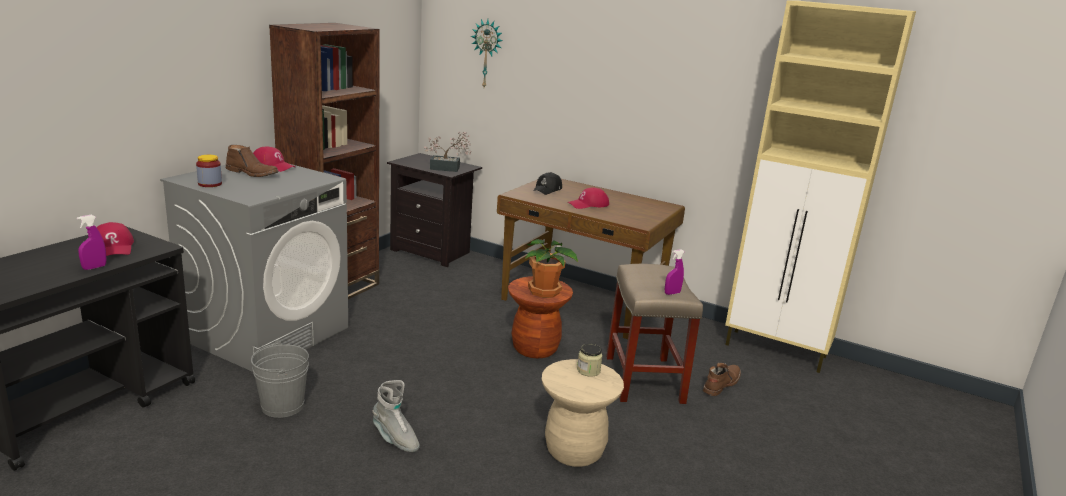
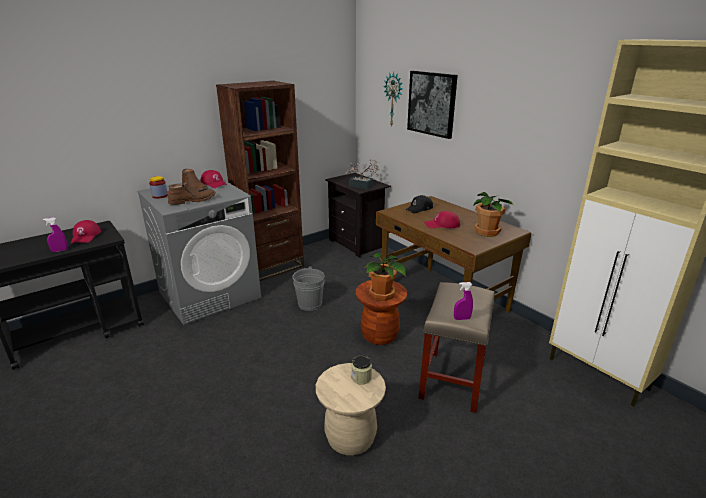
camera: 25 degrees right, 5 degrees up
(282, 406) = (180, 352): grey bucket -> grey bucket (310, 304)
(395, 439) = (229, 395): grey boot -> none
(546, 60) = (432, 103): none -> picture
(642, 208) = (487, 232): none -> potted plant
(720, 384) = (521, 399): brown boot -> brown boot (192, 200)

